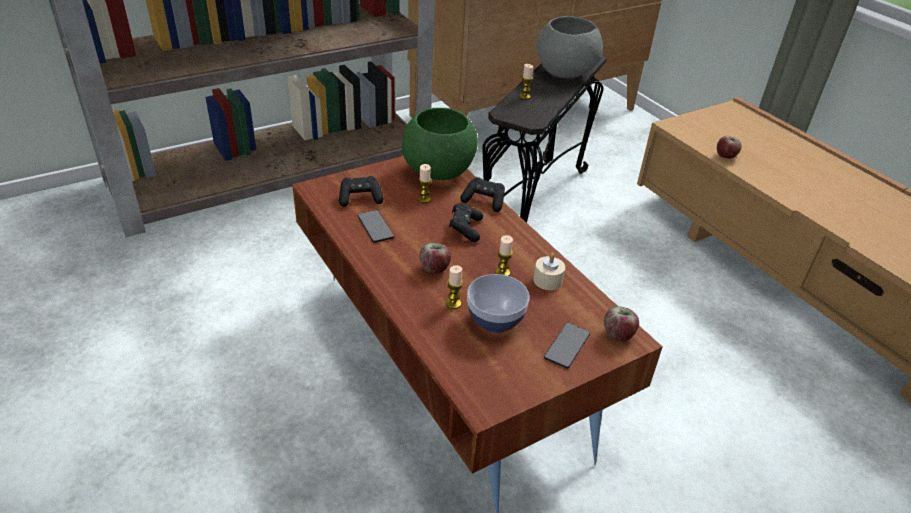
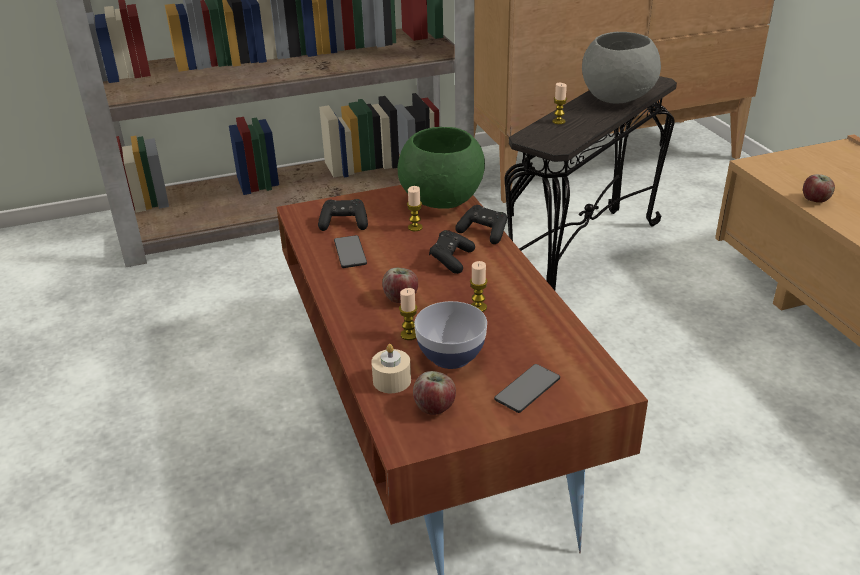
camera: 15 degrees right, 5 degrees down
(547, 280) = (529, 318): beige candle -> beige candle (392, 380)
(618, 334) = (595, 382): apple -> apple (435, 407)

